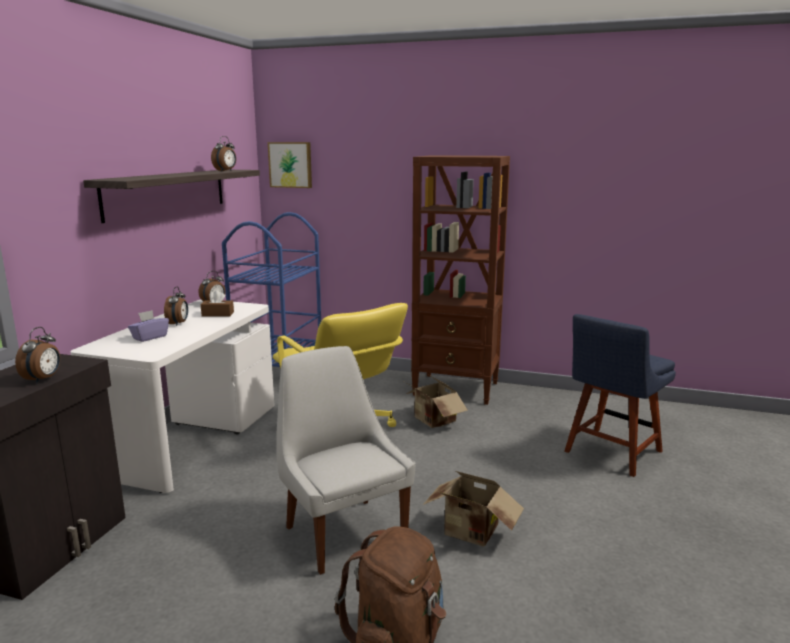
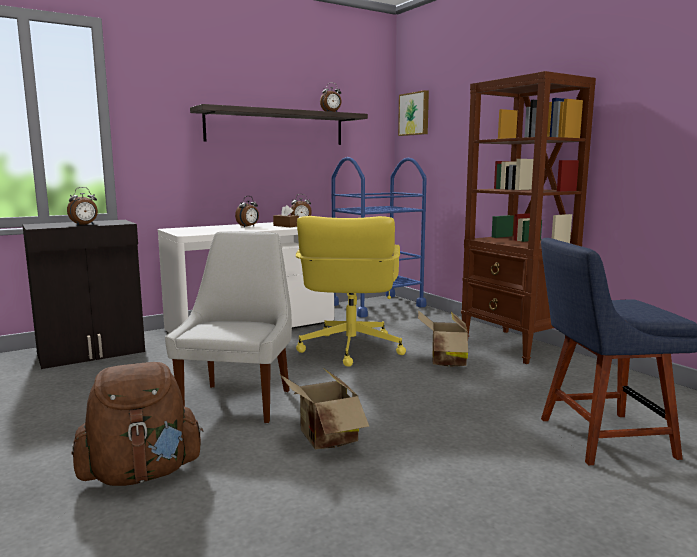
camera: 40 degrees right, 5 degrees down
(149, 337) = (213, 229): purple tissue box -> none

